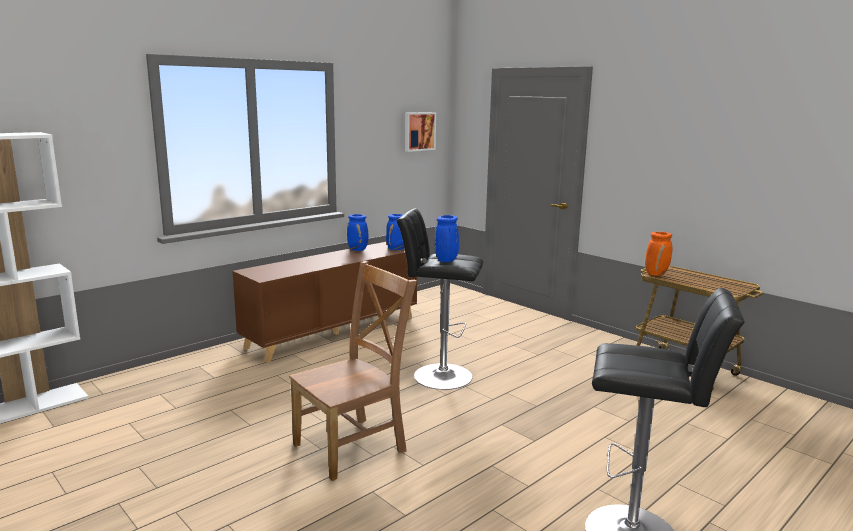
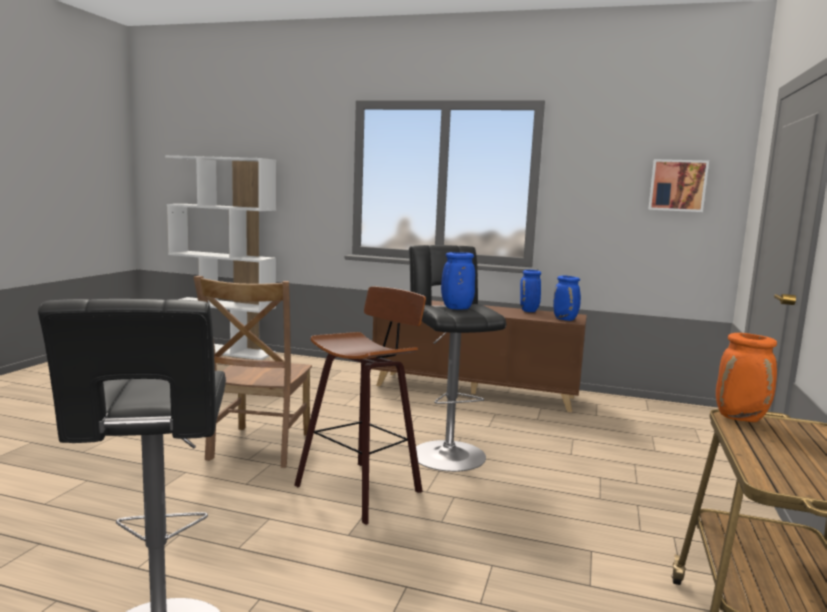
camera: 60 degrees right, 5 degrees down
(354, 446) = (258, 448): brown chair -> brown chair turned 75 degrees clockwise
(470, 419) = (362, 488): none -> stool

